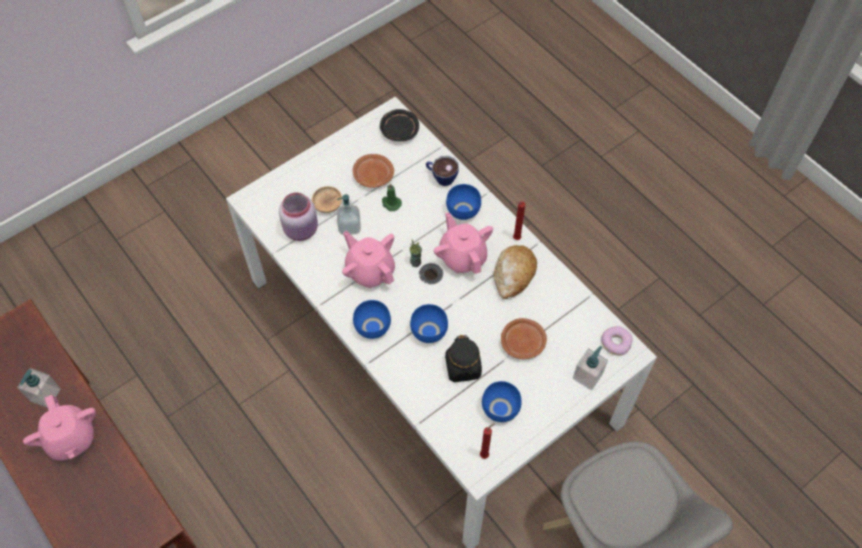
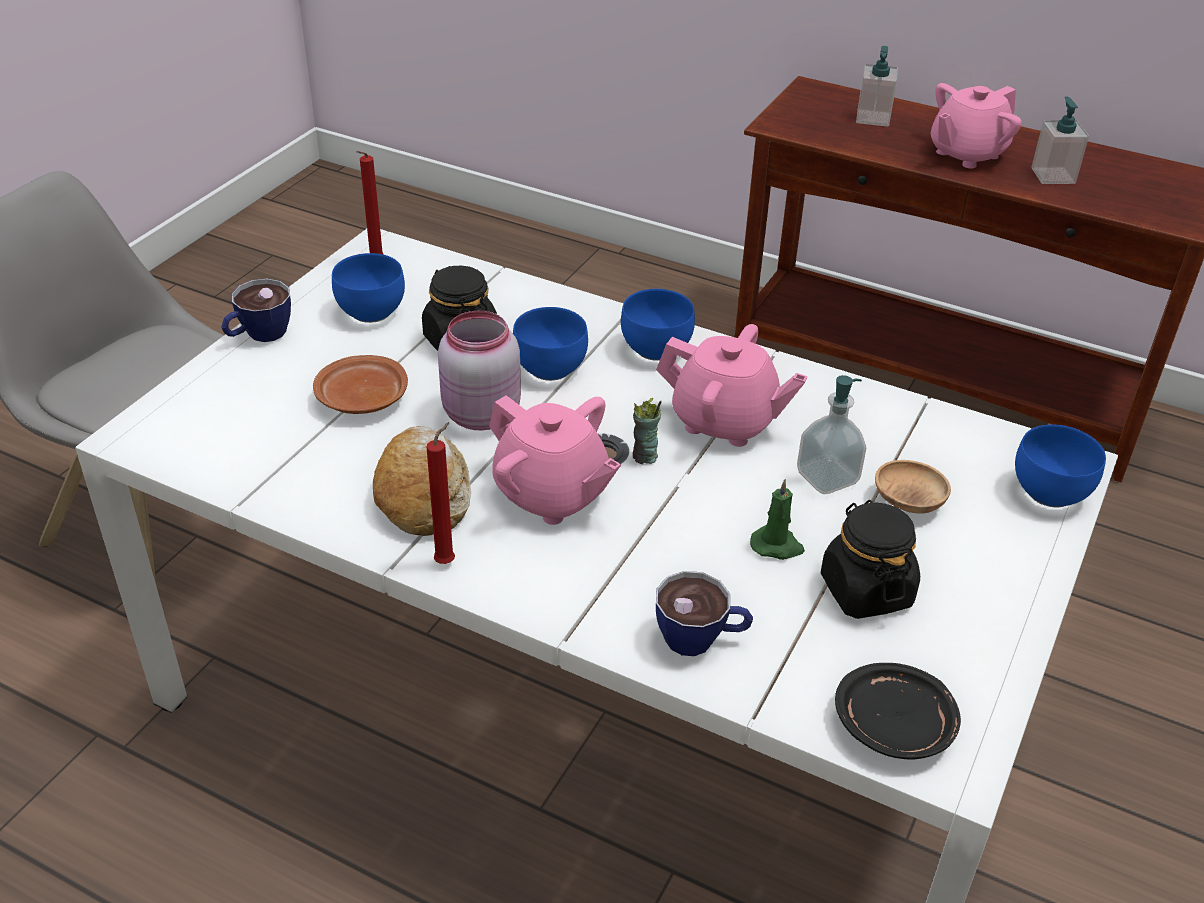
camera: 155 degrees right, 20 degrees down
(71, 439) = (966, 154): pink teapot -> pink teapot turned 75 degrees counterclockwise
(302, 230) = (914, 445): pink jar -> pink jar (479, 414)
(373, 175) = (865, 590): brown plate -> black jar
(463, 210) = (602, 583): blue bowl -> blue bowl (1051, 495)
(562, 409) = (259, 335): none -> cup
(587, 376) = (219, 385): soap dispenser -> soap dispenser (873, 118)
(615, 343) = (167, 444): donut -> none

